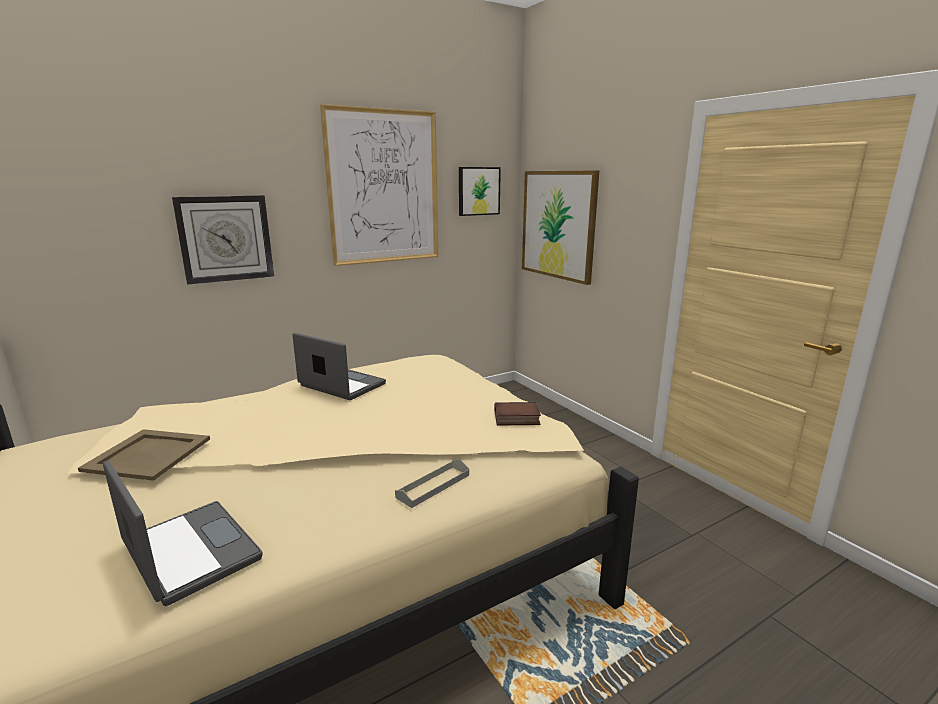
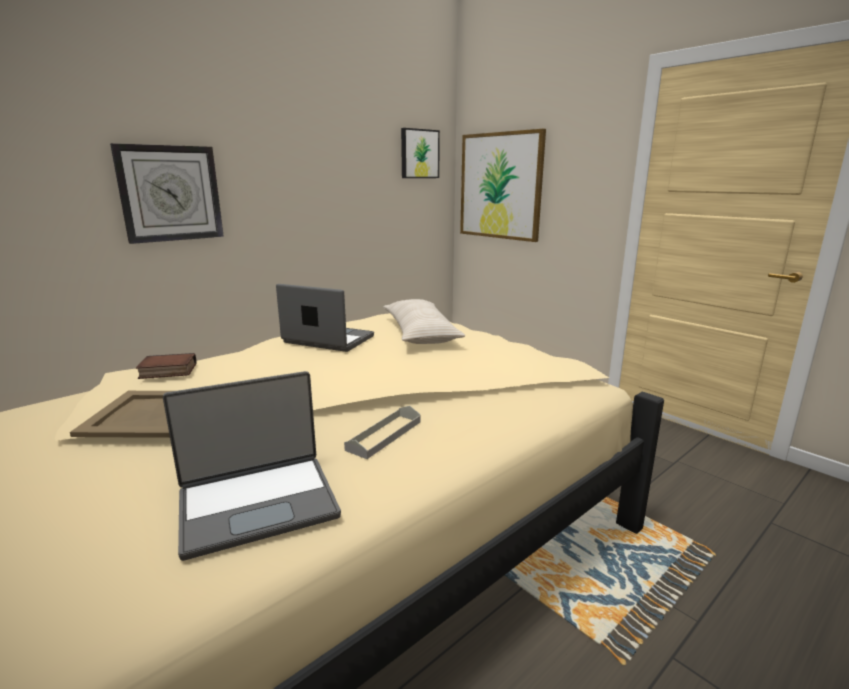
camera: 10 degrees left, 0 degrees up
(189, 553) = (258, 503): laptop -> laptop turned 120 degrees clockwise
(384, 188) = (331, 145): picture -> none
(431, 383) = (420, 333): none -> beige pillow
(433, 486) = (485, 418): grey tray -> grey tray (384, 435)
(516, 419) = (526, 357): book -> book (167, 371)

